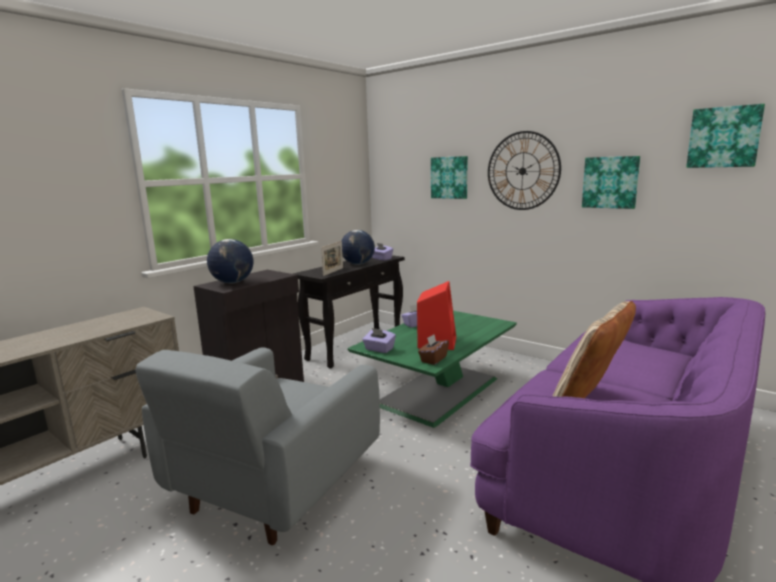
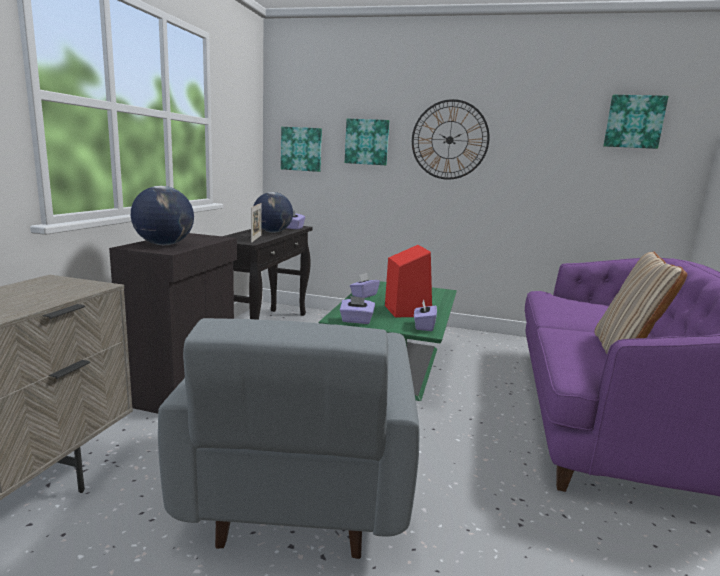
camera: 25 degrees left, 0 degrees up
(433, 359) = (424, 326): brown tissue box -> purple tissue box
(610, 182) = (535, 156): picture -> picture (301, 149)

